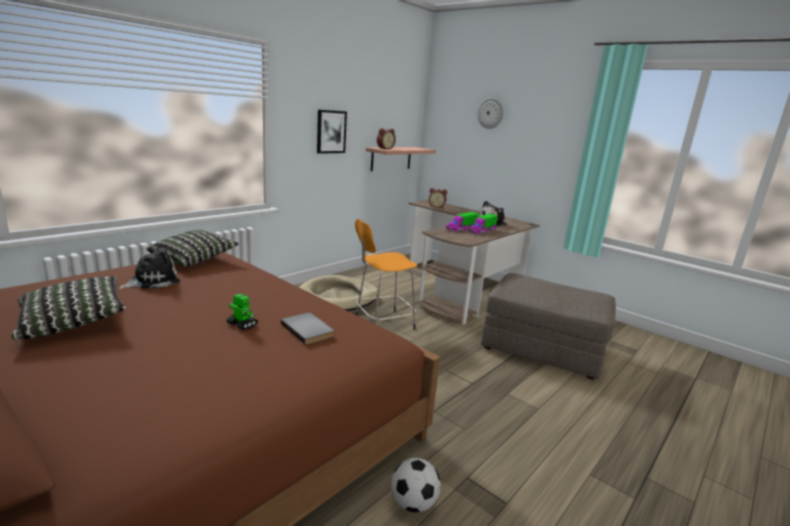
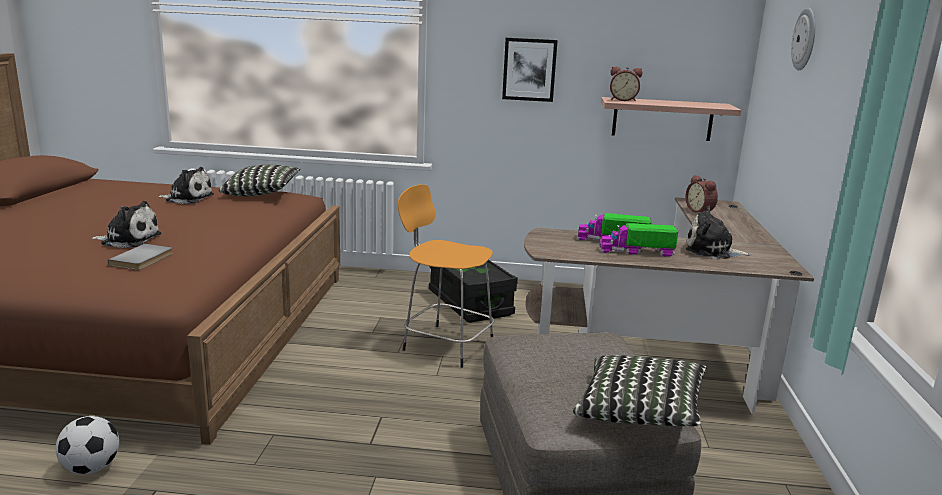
camera: 55 degrees right, 0 degrees up
(73, 322) = (82, 206): pillow -> pillow (639, 411)
(242, 324) = (128, 240): toy robot -> plush toy
(338, 297) = (470, 303): beige dog bed -> black storage box

